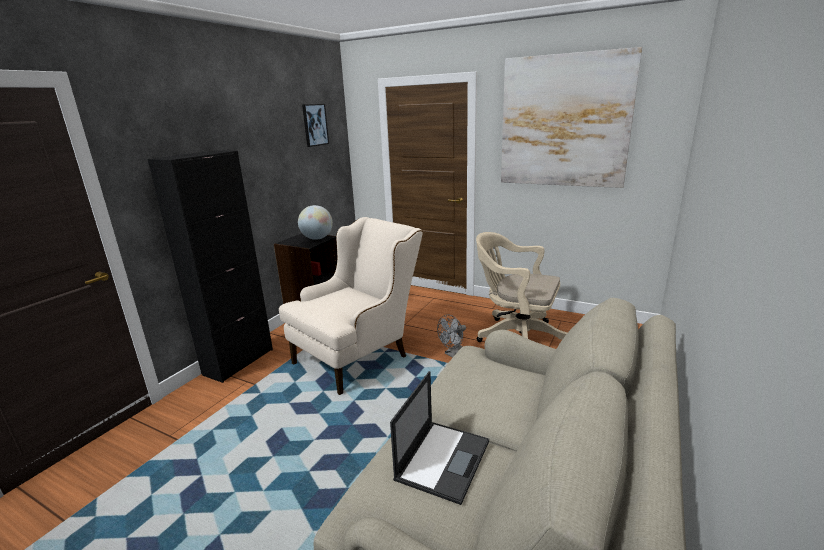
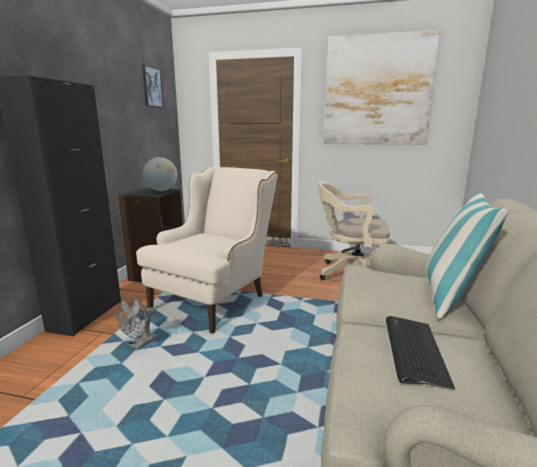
camera: 15 degrees left, 5 degrees down
(443, 459) = (413, 350): laptop -> keyboard
(453, 353) = (304, 290): grey fan -> grey fan (139, 344)
(534, 400) = (451, 296): none -> pillow

